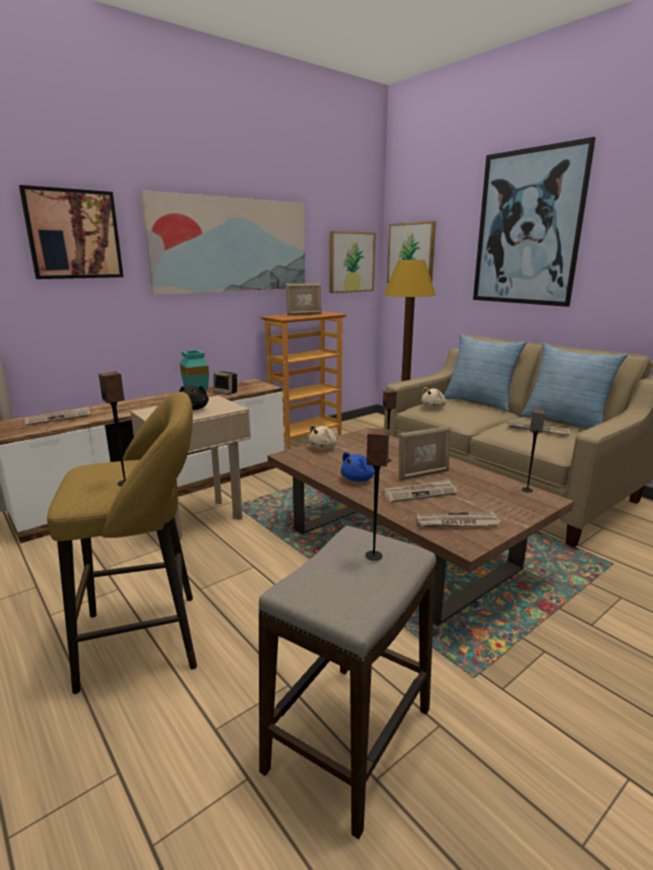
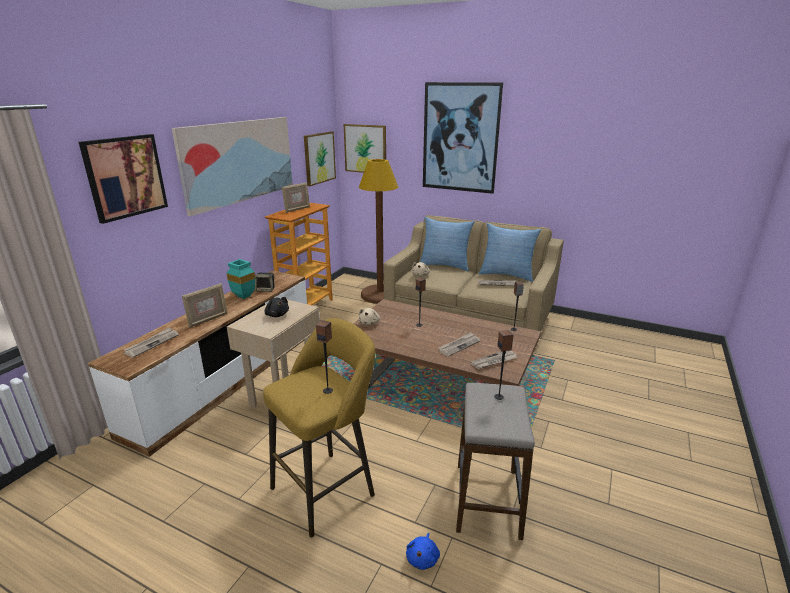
camera: 25 degrees left, 5 degrees up
(358, 479) = (414, 344): blue plush toy -> blue plush toy (423, 558)
(422, 475) = (450, 331): picture frame -> picture frame (208, 320)

